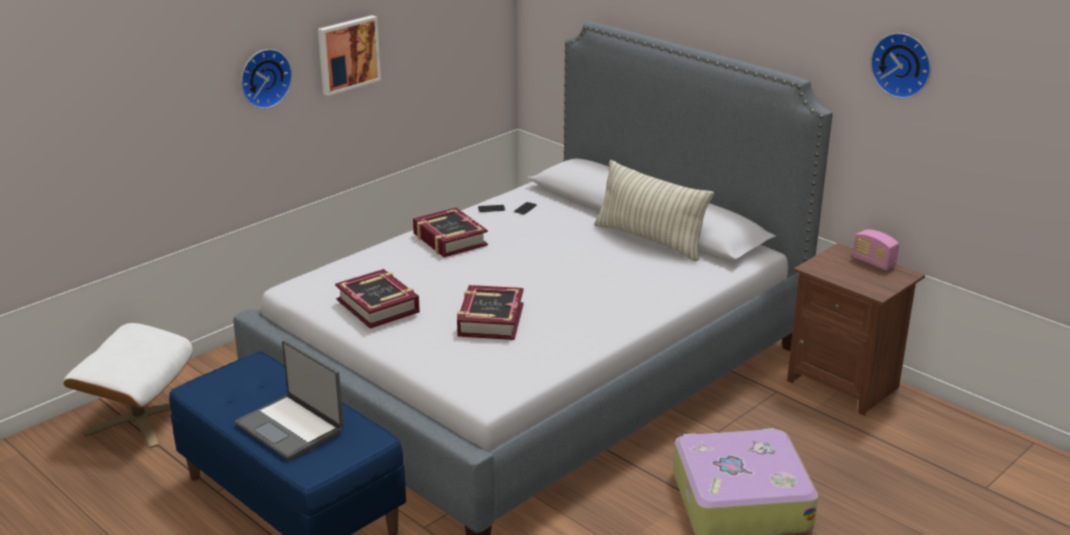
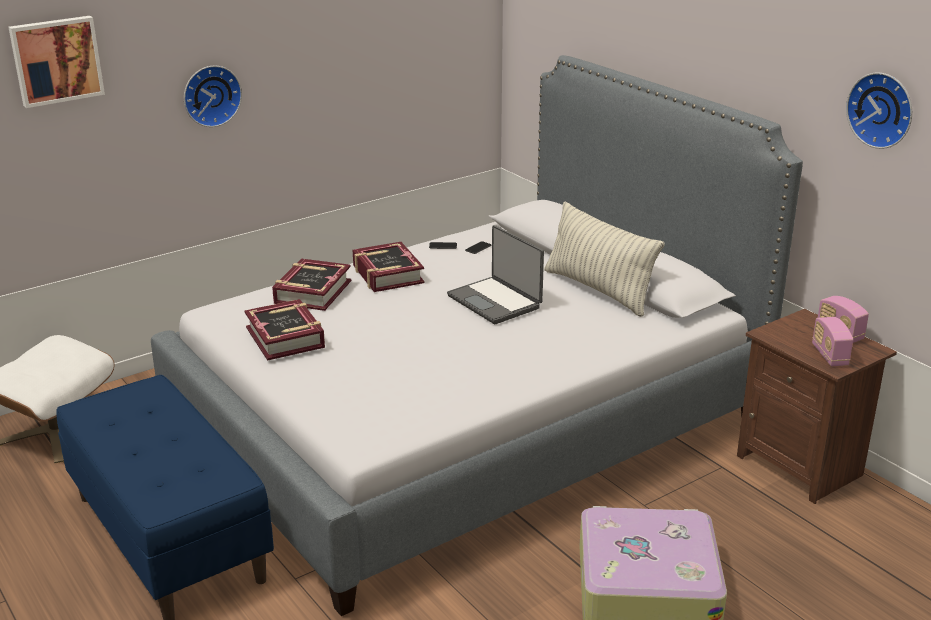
camera: 10 degrees right, 0 degrees up
(291, 428) = (158, 459): laptop -> laptop (495, 301)
(347, 54) = (306, 77): picture -> picture (56, 60)
(490, 320) = (396, 362): book -> book (312, 292)
(870, 283) = (829, 355): none -> radio

